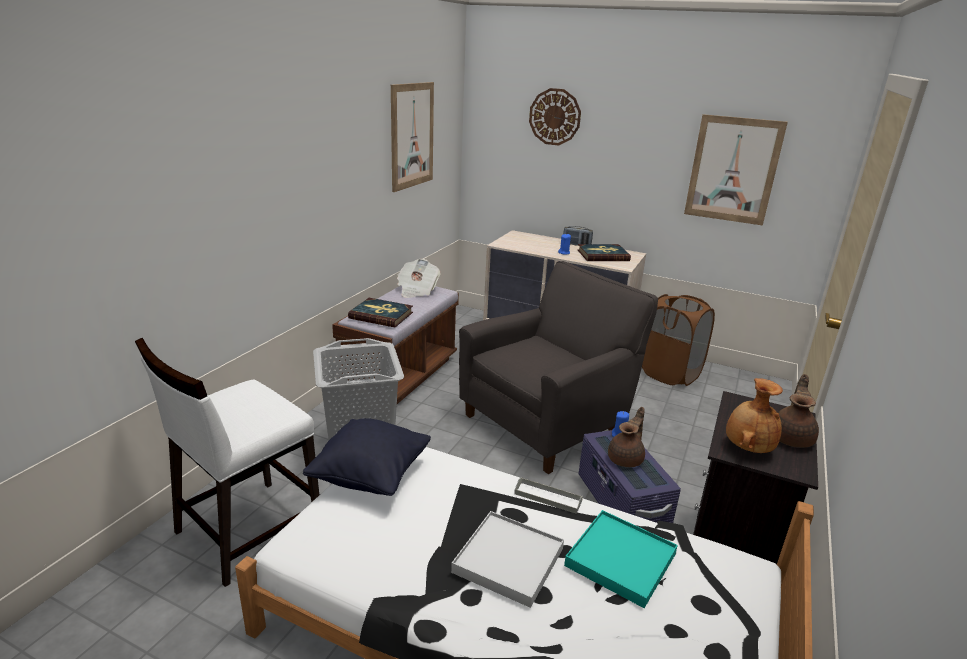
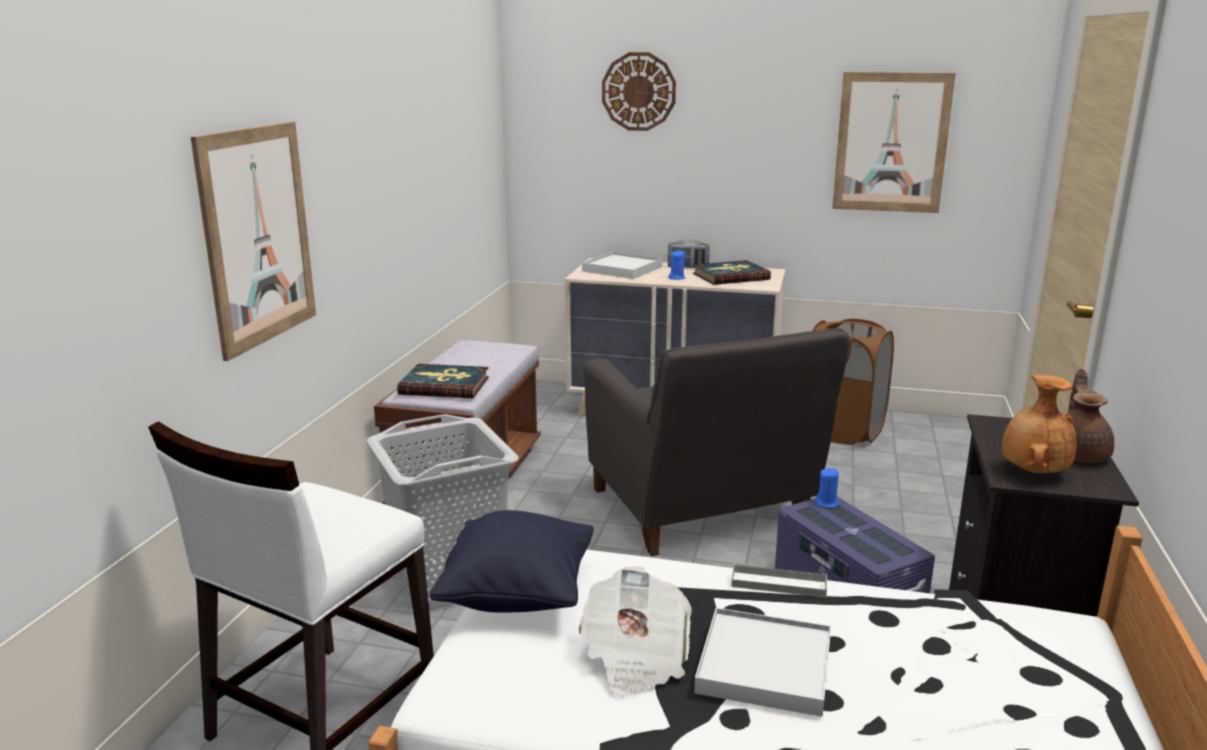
camera: 10 degrees left, 5 degrees down
(412, 136) = (448, 127): picture -> picture (258, 236)
(417, 290) = (479, 349): newspaper -> newspaper (635, 658)
(530, 241) = (622, 269): none -> white tray
(547, 422) = (704, 511): grey armchair -> grey armchair turned 120 degrees clockwise
(621, 560) = (911, 641): turquoise tray -> none
(626, 459) = (849, 530): brown teapot -> none

